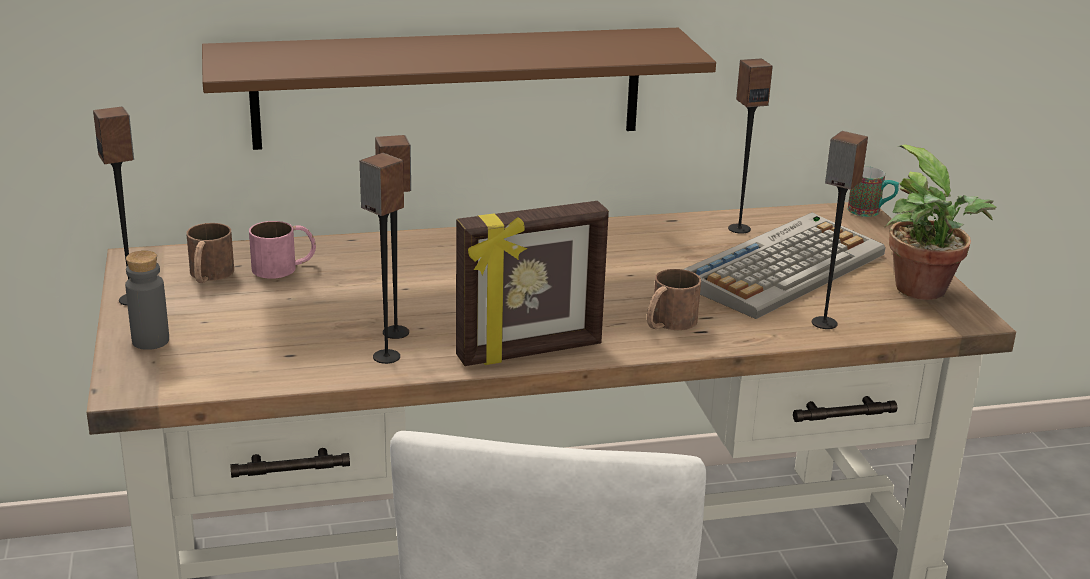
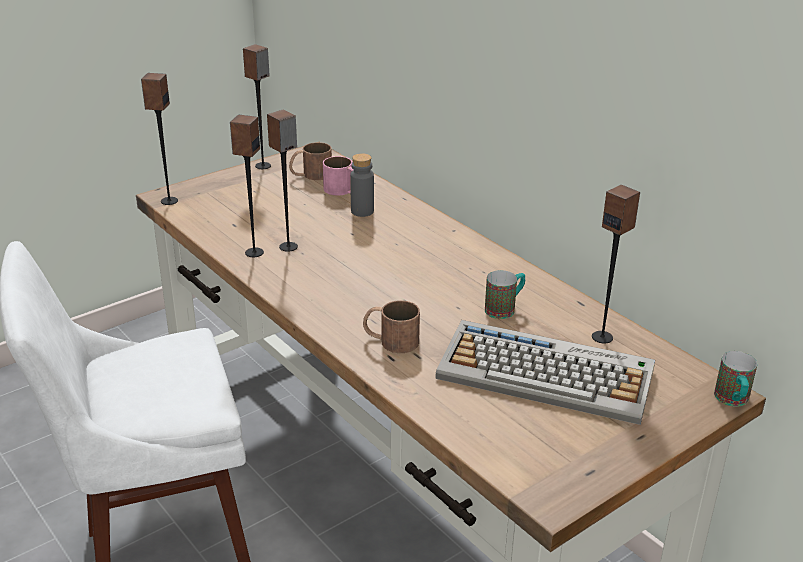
camera: 65 degrees right, 5 degrees up
(150, 341) = (220, 185): grey bottle -> grey bottle (362, 211)
(449, 87) = (476, 119): brown shelf -> none
(530, 352) = (299, 297): picture frame -> none
(653, 254) = (505, 309): none -> mug
(824, 323) = (459, 414): speaker -> speaker (169, 201)
(926, 292) = (582, 463): potted plant -> none

